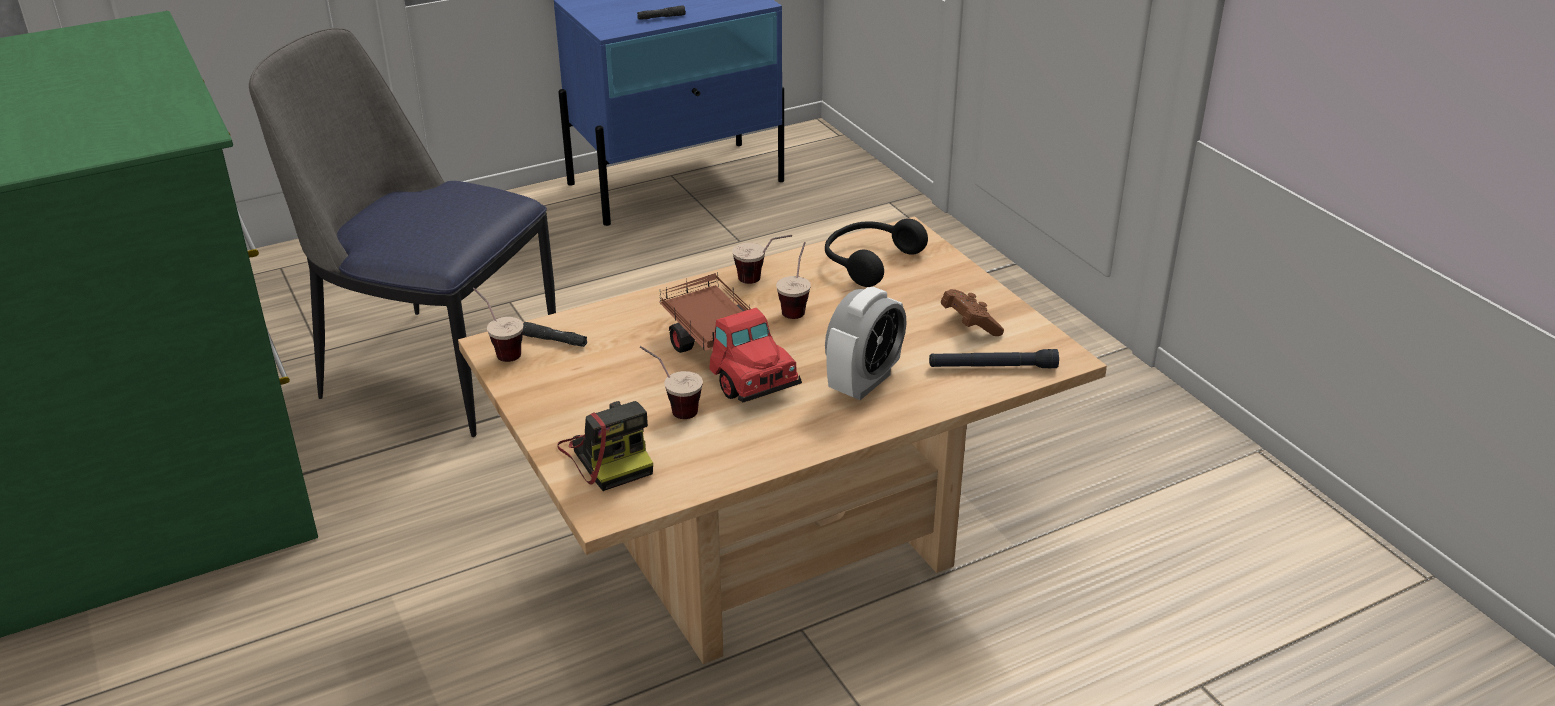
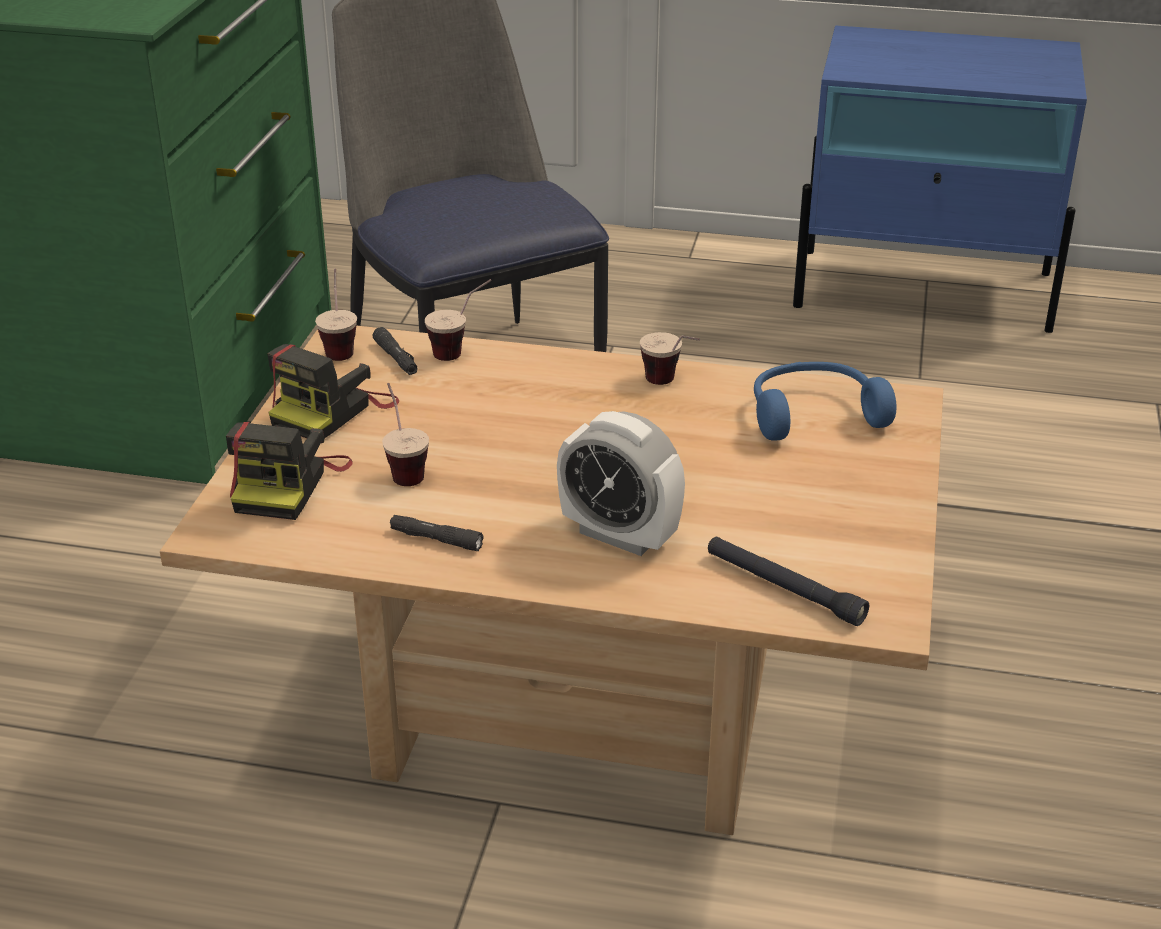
camera: 40 degrees right, 0 degrees up
(564, 394) = (332, 411): none -> camera
(661, 17) = (922, 74): black flashlight -> black flashlight (436, 540)
(728, 358) = (522, 447): toy truck -> none
(796, 306) = (666, 426): cup -> cup (461, 350)
(864, 382) = (619, 535): alarm clock -> alarm clock turned 45 degrees clockwise
(868, 261) = (813, 414): black headphones -> blue headphones
(969, 325) = (826, 531): brown game controller -> none

